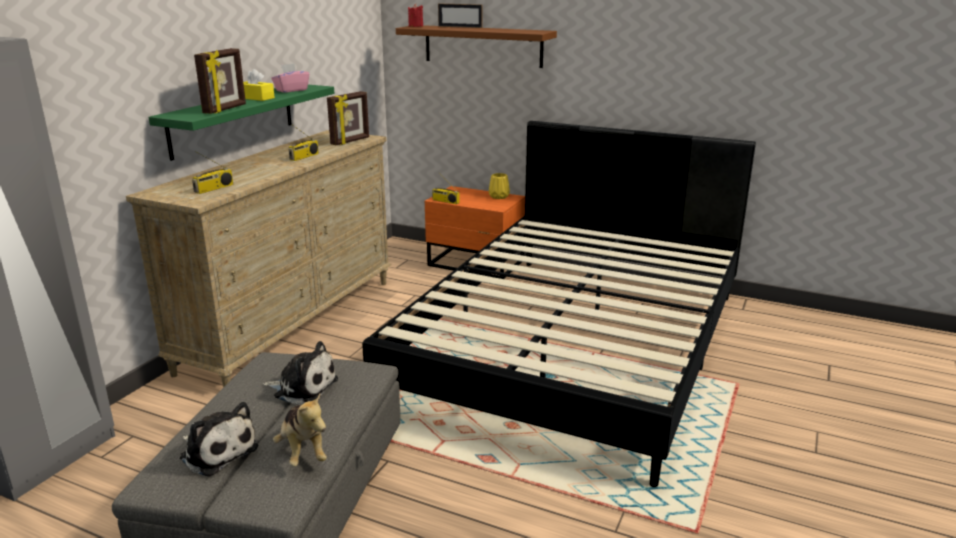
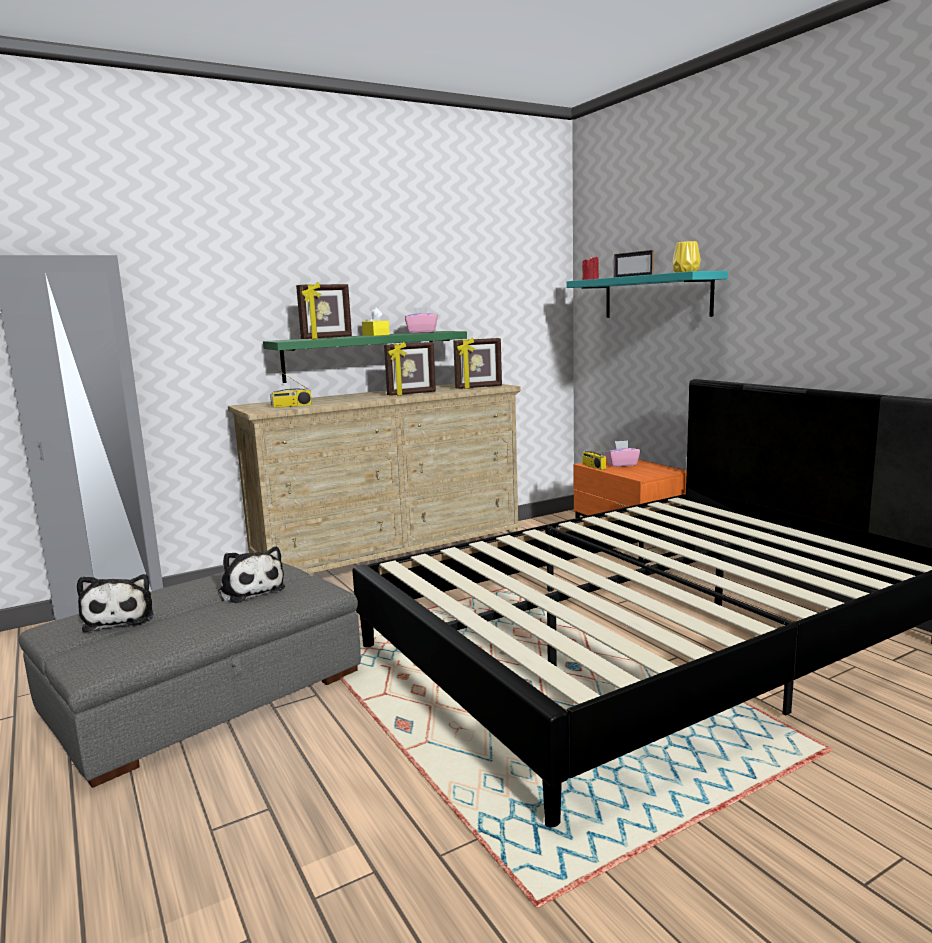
camera: 35 degrees right, 10 degrees down
(303, 452) = (168, 636): plush toy -> none
(304, 157) = (412, 394): radio -> picture frame
(465, 196) = (622, 464): none -> pink tissue box
(483, 46) = (656, 296): brown shelf -> turquoise shelf
(498, 196) = (658, 468): yellow vase -> yellow vase (685, 272)

